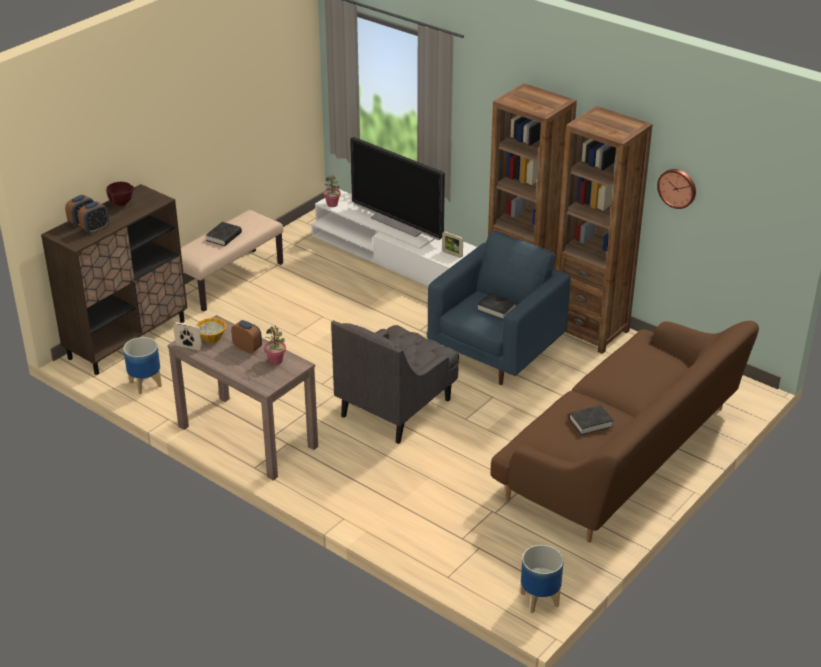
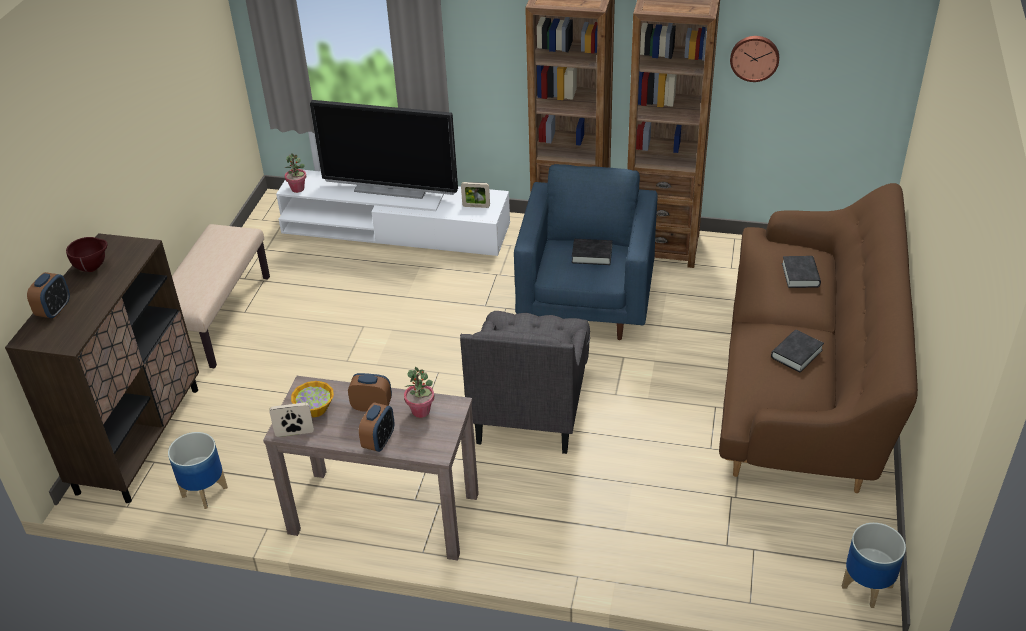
camera: 25 degrees left, 5 degrees up
(95, 229) = (80, 314): alarm clock -> alarm clock (379, 441)
(224, 237) = (204, 267): black book -> black book (800, 275)

